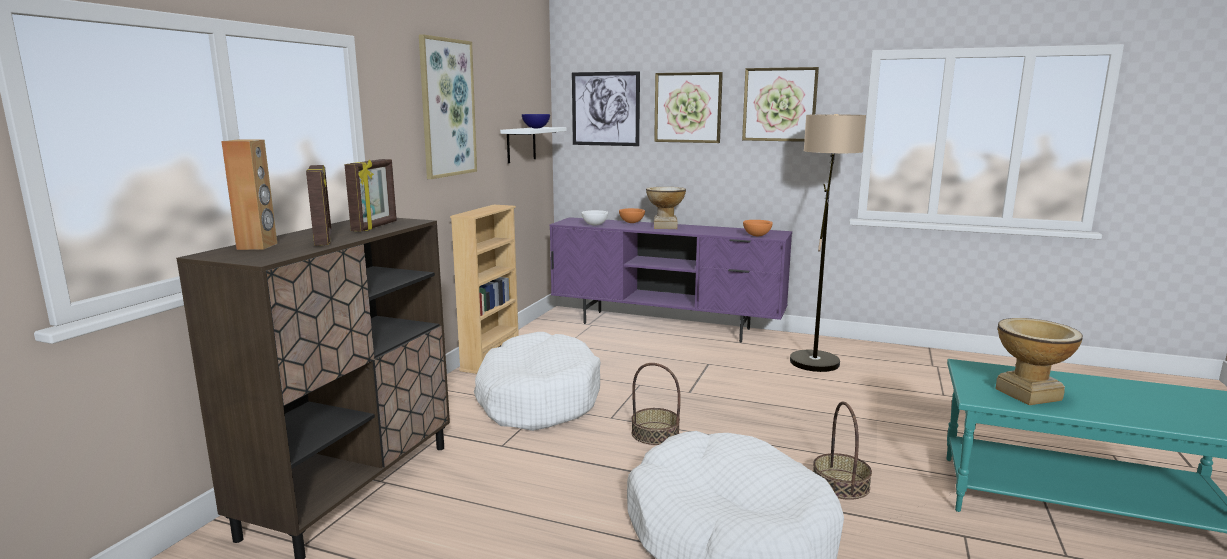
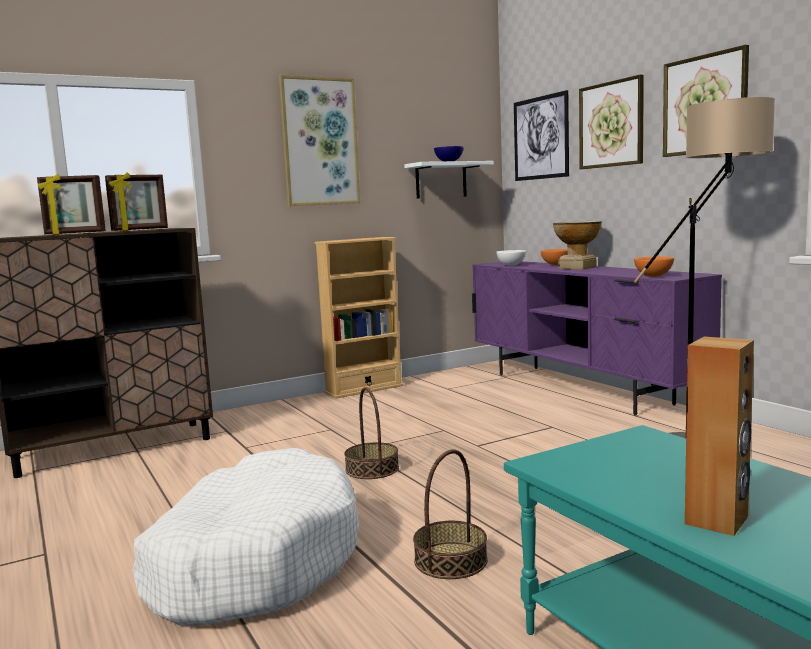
camera: 40 degrees right, 5 degrees down
(257, 246) = (31, 235): brown speaker -> brown speaker (717, 520)
(324, 239) = (75, 233): picture frame -> picture frame turned 60 degrees clockwise
(537, 398) = (338, 422): white dog bed -> none
(1028, 394) = (630, 476): vase -> none

